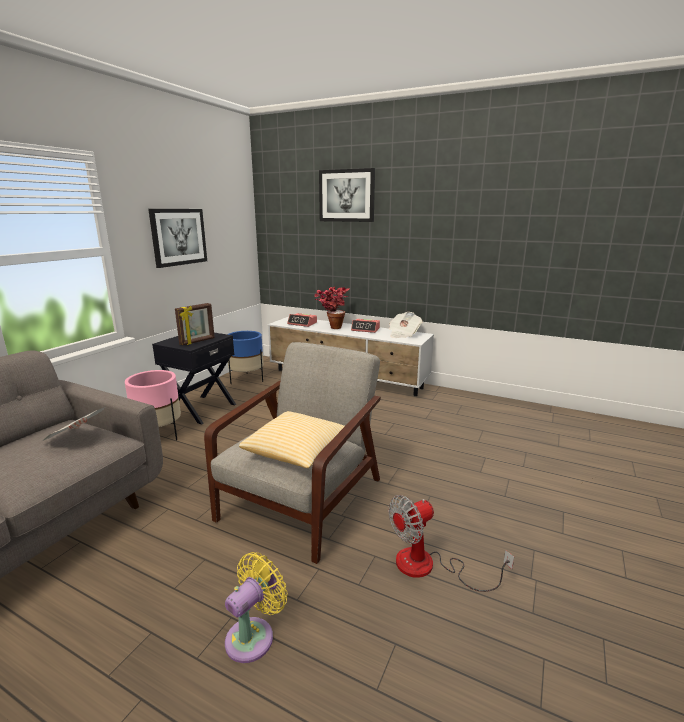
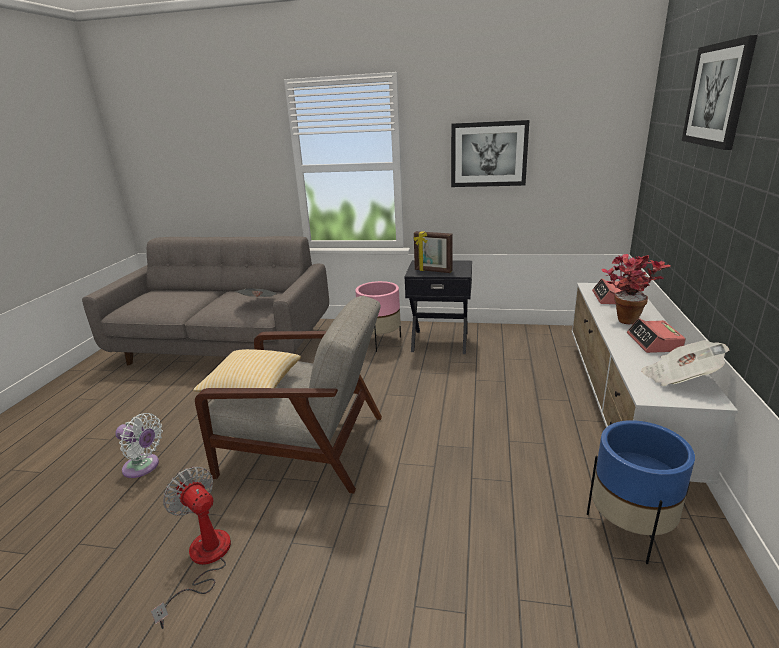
camera: 75 degrees right, 5 degrees up
(247, 379) = (532, 339): blue planter -> blue planter (629, 529)
(253, 635) = (143, 467): yellow fan -> white fan

